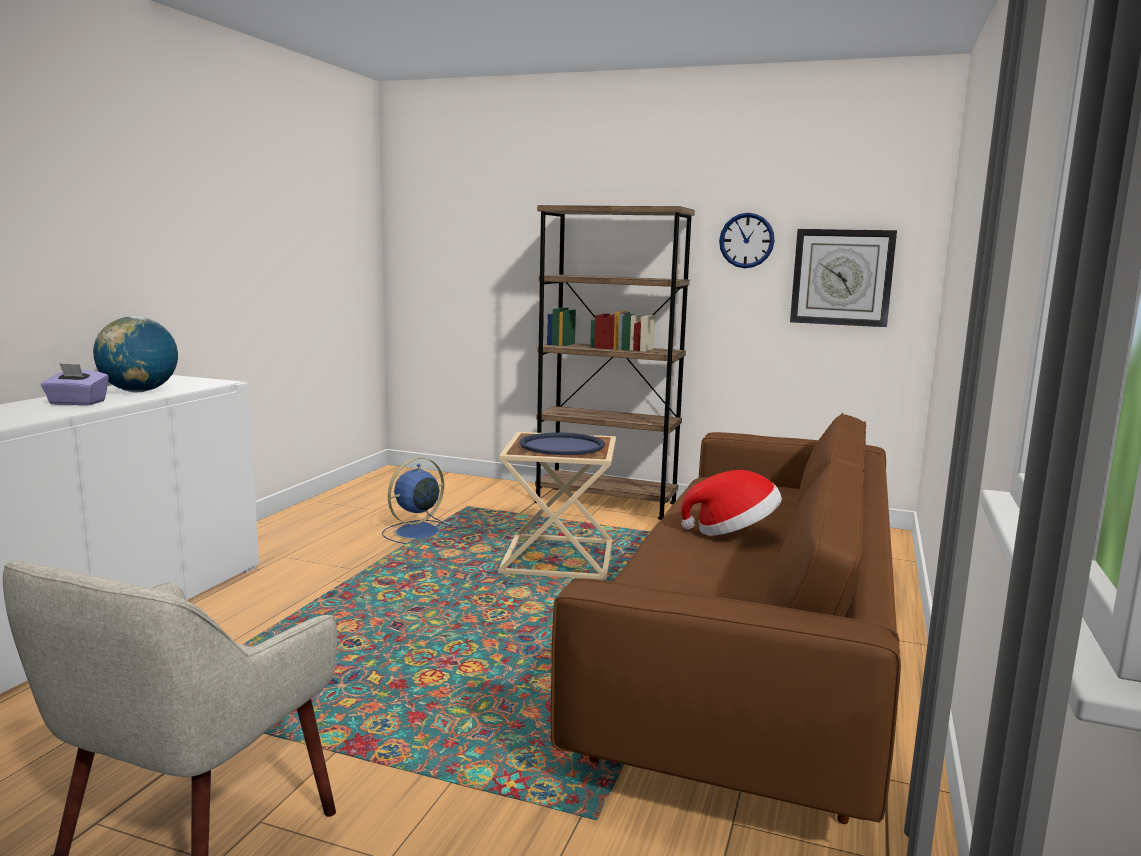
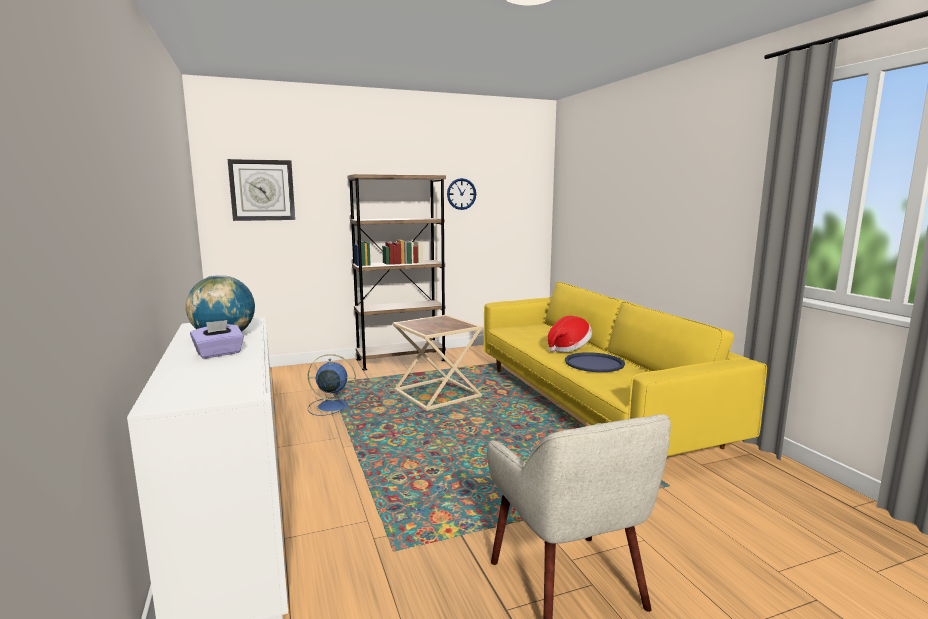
camera: 40 degrees left, 0 degrees up
(415, 532) = (331, 406): blue fan -> blue fan turned 90 degrees clockwise
(562, 445) = (439, 324): blue tray -> blue tray (594, 363)
(752, 649) = (590, 403): brown sofa -> yellow sofa
(842, 277) = (509, 212): wall clock -> wall clock (262, 190)

